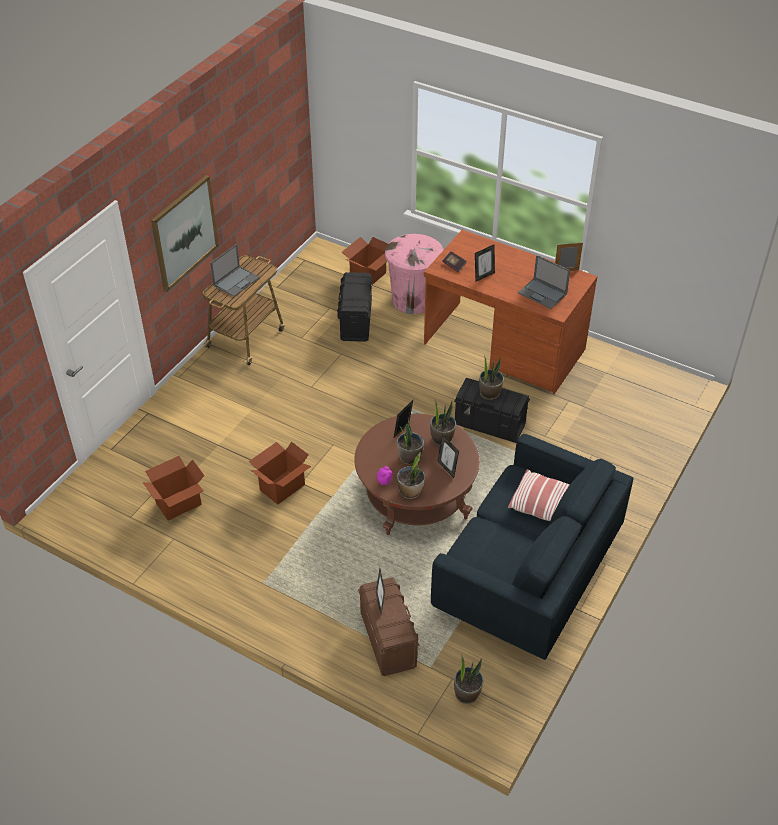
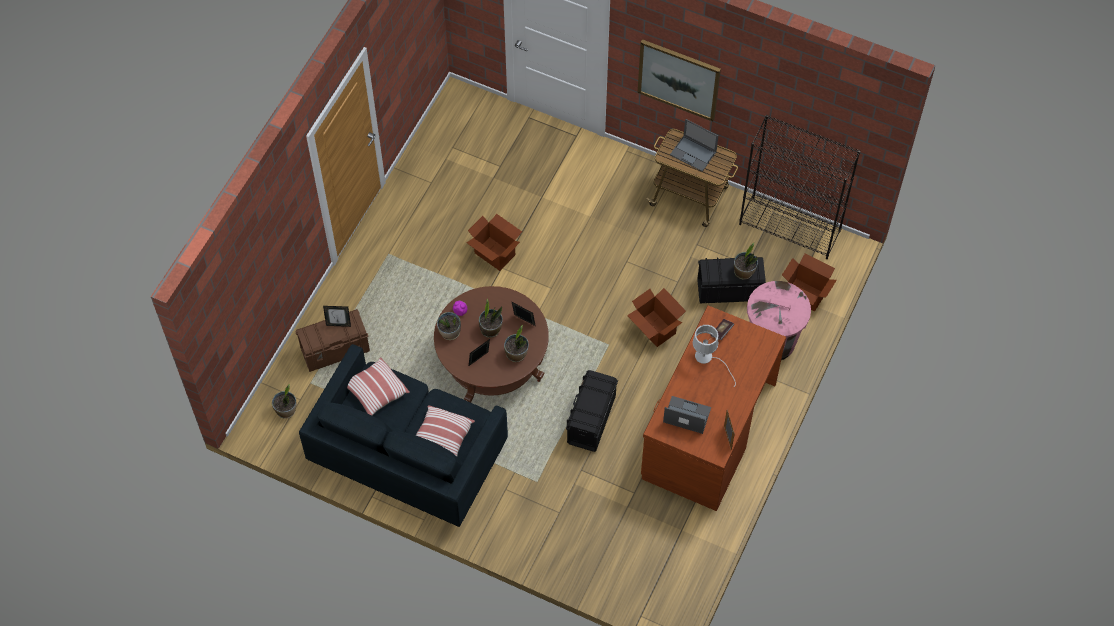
camera: 85 degrees right, 15 degrees up
(179, 504) = (469, 179): cardboard box -> cardboard box (655, 329)
(295, 278) = (790, 228): none -> black bookcase
(482, 560) = (376, 392): none -> pillow
(483, 276) = (708, 359): picture frame -> white table lamp
(489, 393) = (593, 398): potted plant -> potted plant (744, 272)
(543, 293) = (686, 415): laptop -> laptop turned 75 degrees clockwise

